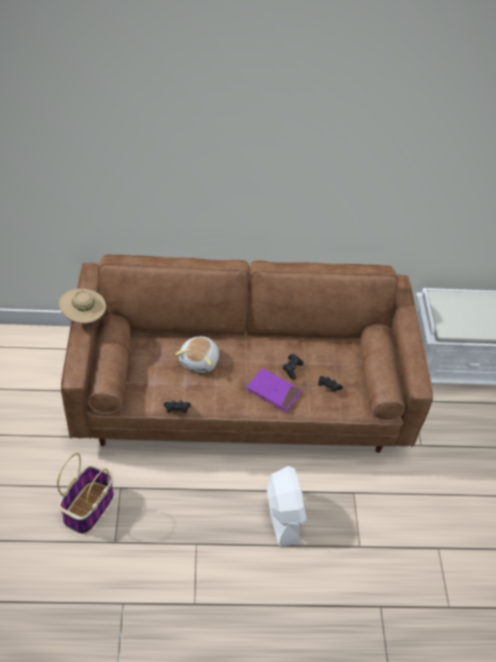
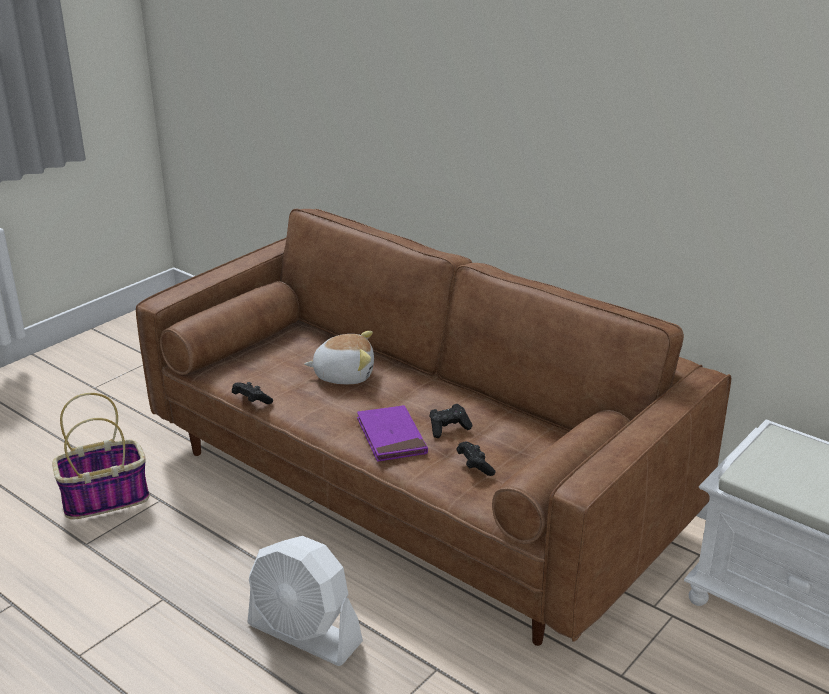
camera: 45 degrees right, 20 degrees down
(84, 317) = (241, 264): beige hat -> none
(200, 361) = (344, 375): plush toy -> plush toy turned 150 degrees counterclockwise
(283, 515) = (304, 634): white fan -> white fan turned 90 degrees clockwise

